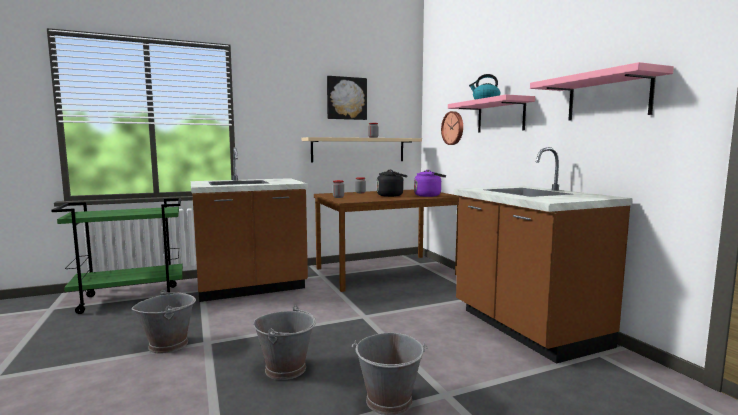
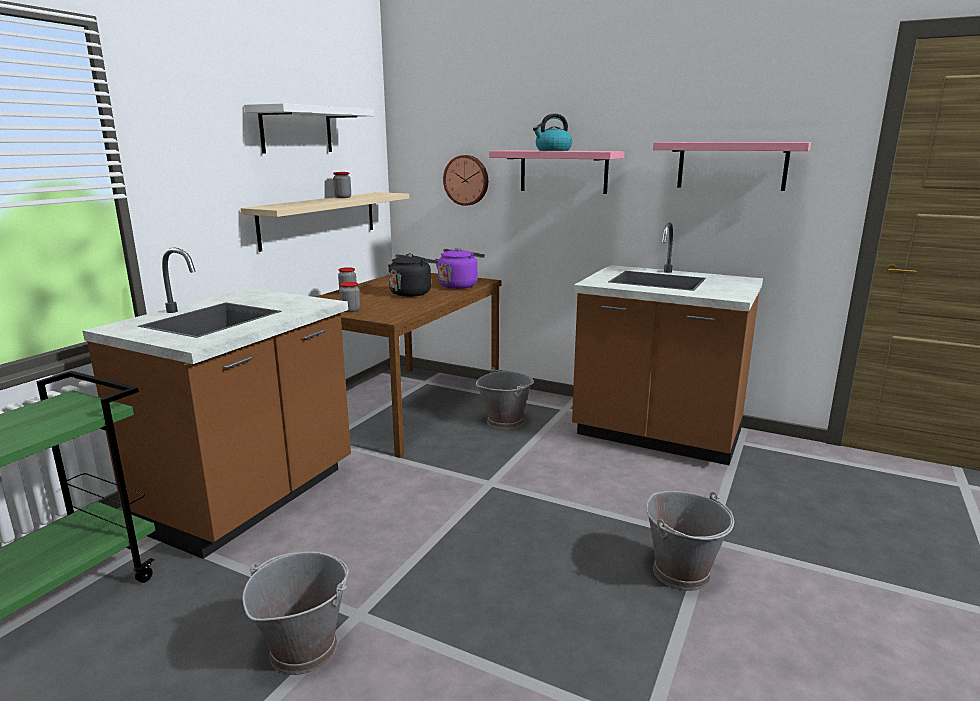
camera: 40 degrees left, 10 degrees up
(286, 368) = (529, 593): grey bucket -> grey bucket (505, 421)
(346, 98) = (296, 130): picture -> white shelf

